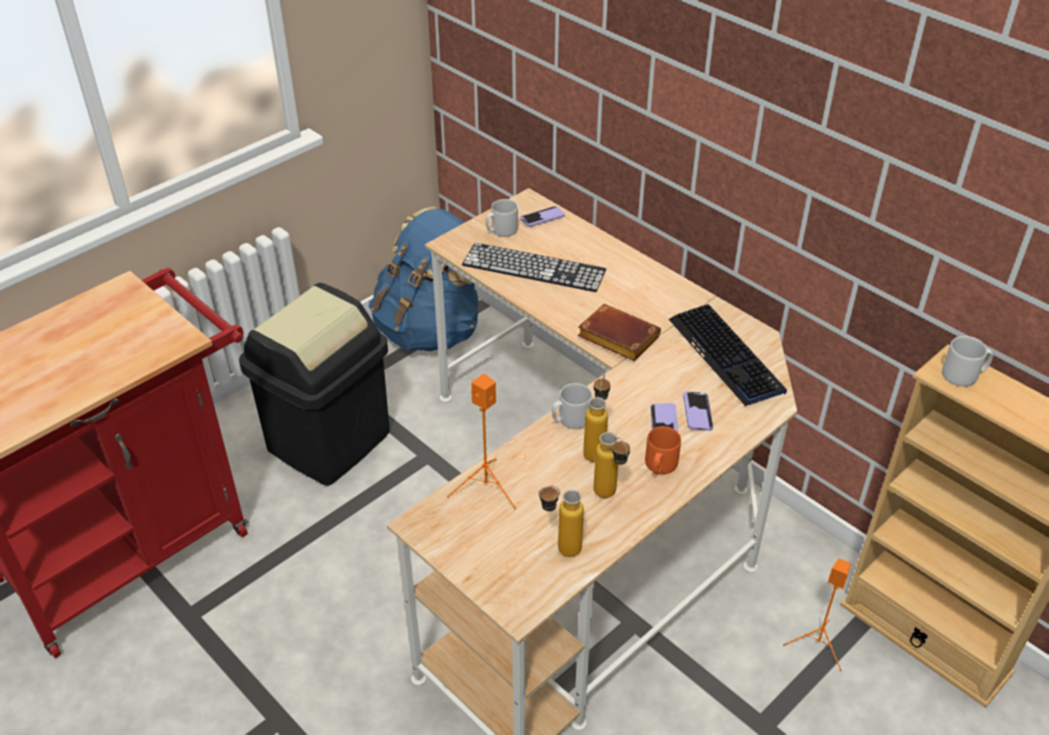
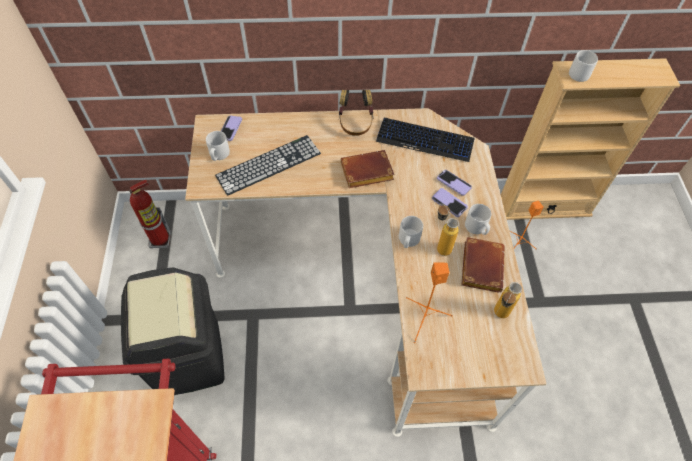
camera: 50 degrees left, 15 degrees up
(432, 328) = (161, 240): blue backpack -> fire extinguisher
(610, 497) = (480, 266): bottle -> brown book
(660, 466) = (477, 228): orange mug -> grey mug
(672, 292) = (355, 123): none -> headphones

